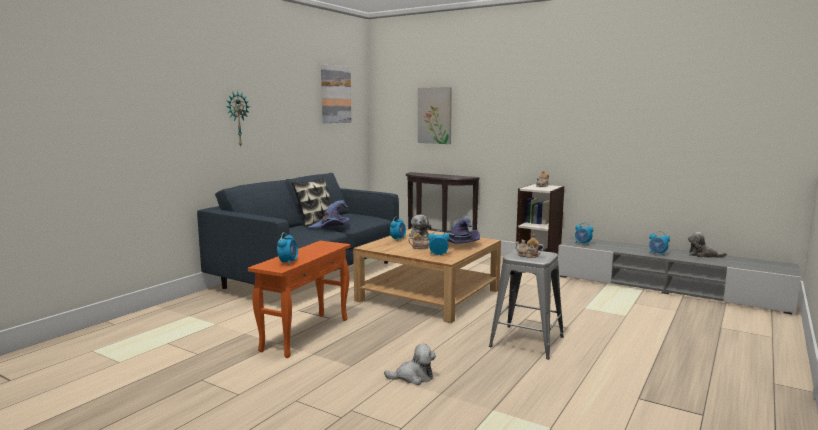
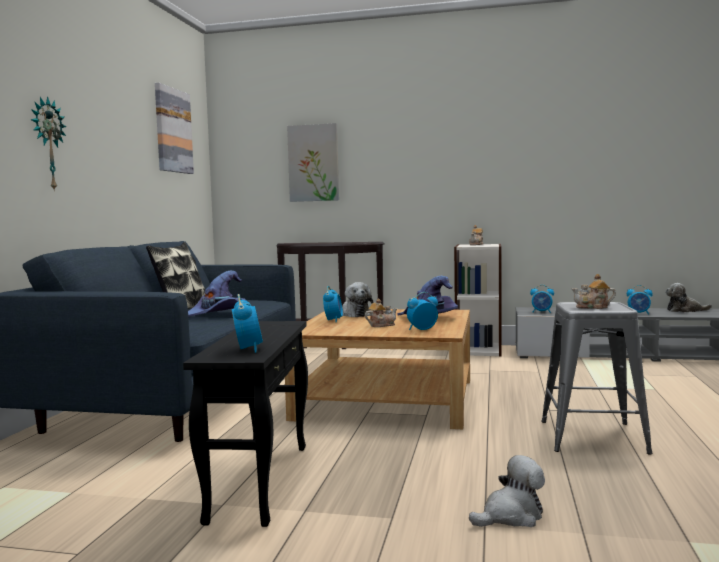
camera: 20 degrees left, 5 degrees down
(306, 334) = (260, 481): orange side table -> black side table

